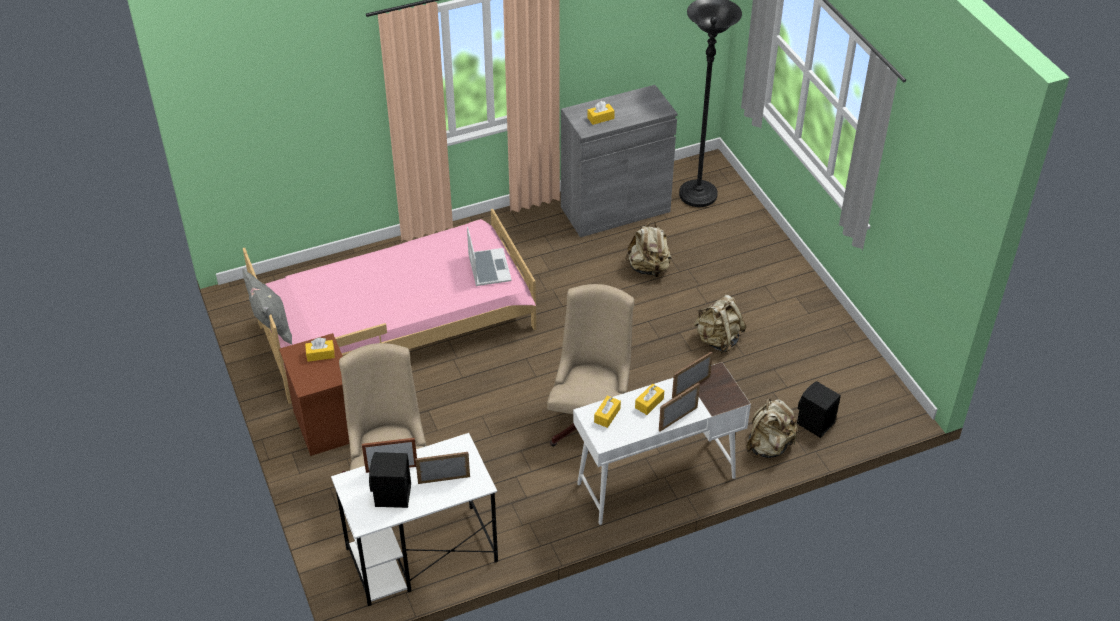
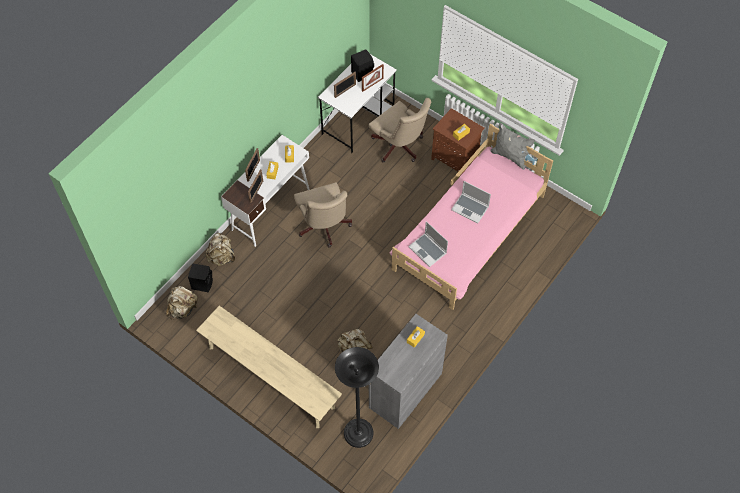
camera: 150 degrees right, 15 degrees up
(389, 289) = (470, 208): none -> laptop
(718, 340) = (283, 314): beige backpack -> beige backpack (183, 309)
(772, 283) = (271, 377): none -> beige bench

